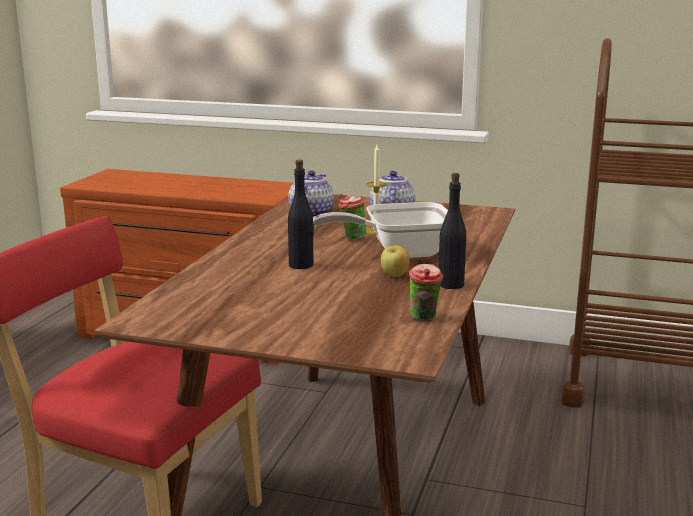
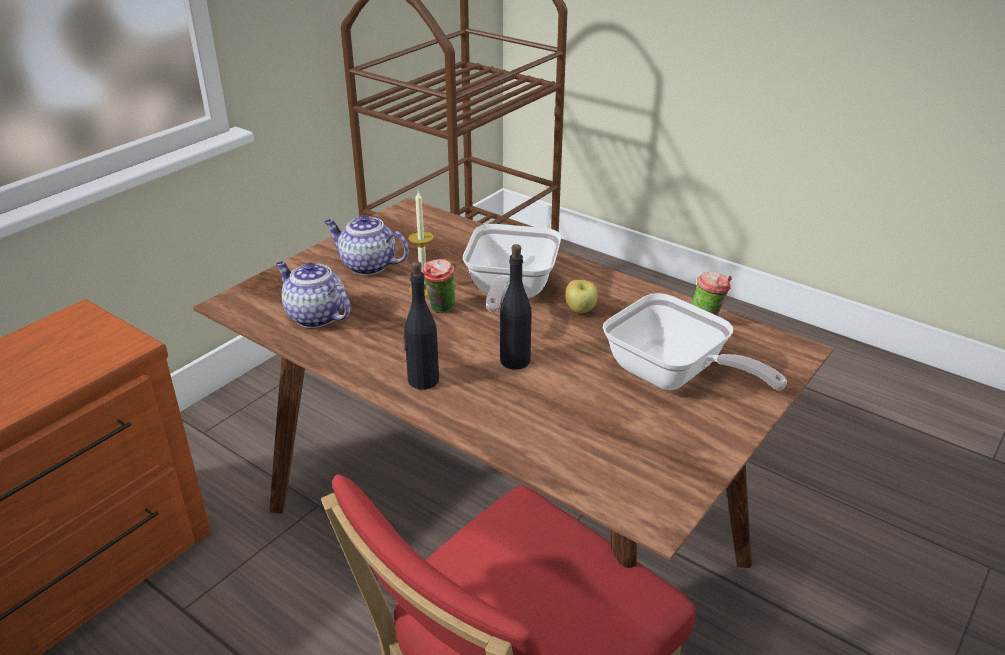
camera: 70 degrees left, 15 degrees up
(320, 313) = (673, 377): none -> frying pan
(450, 284) = (622, 288): black bottle -> black bottle (423, 380)

